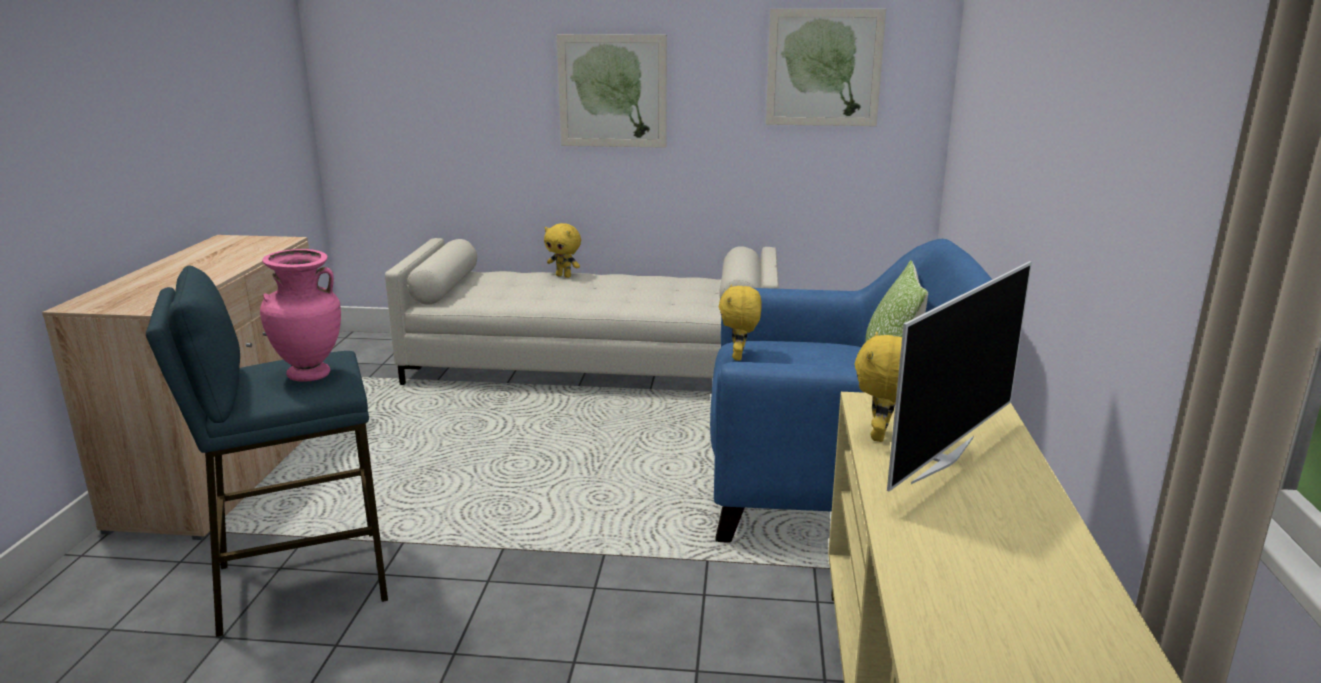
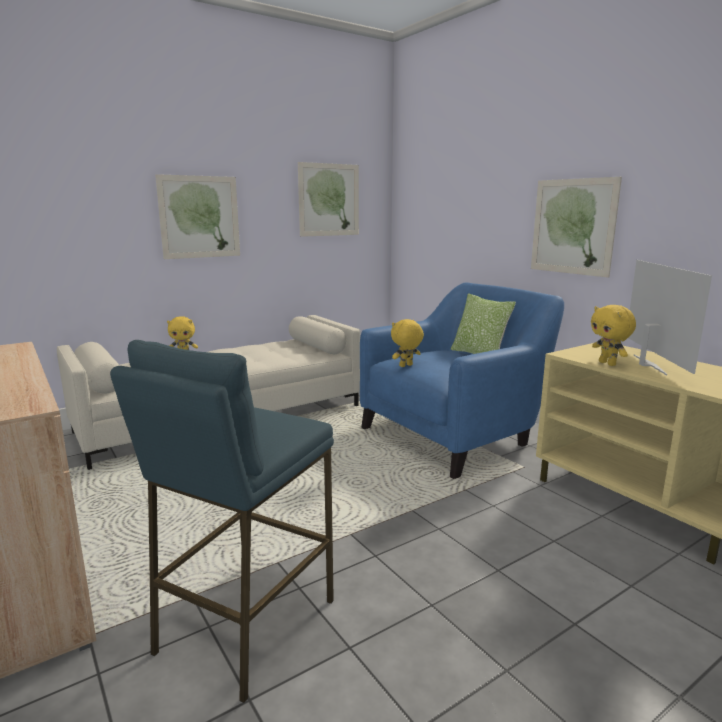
camera: 40 degrees left, 5 degrees down
(310, 375) = (263, 422): pink vase -> none
(739, 357) = (406, 366): yellow plush toy -> yellow plush toy turned 90 degrees clockwise
(1062, 170) = (572, 226): none -> picture

